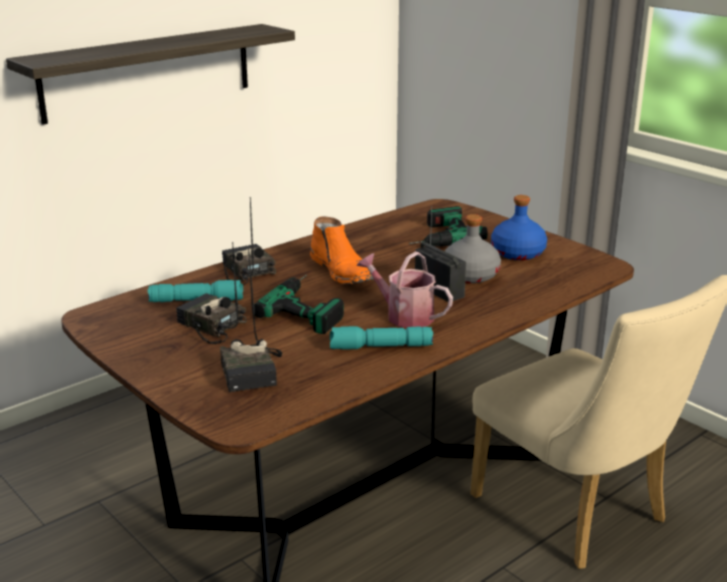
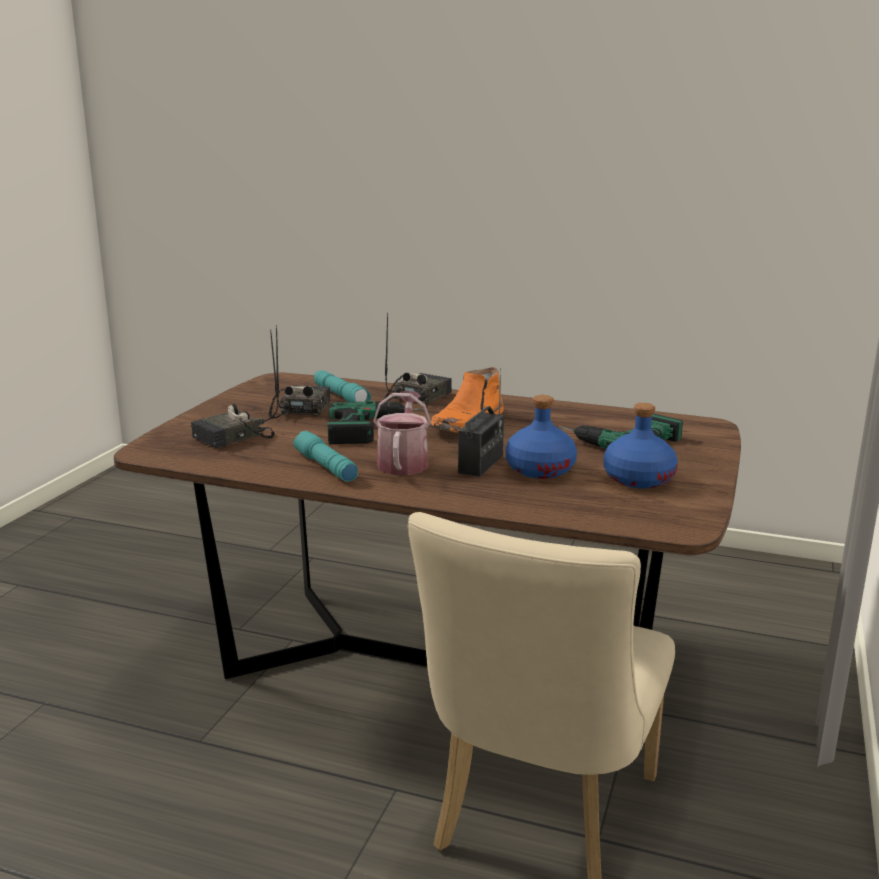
camera: 60 degrees right, 5 degrees down
(148, 72) = (536, 218): shelf -> none
(469, 275) = (539, 469): grey bottle -> blue bottle

